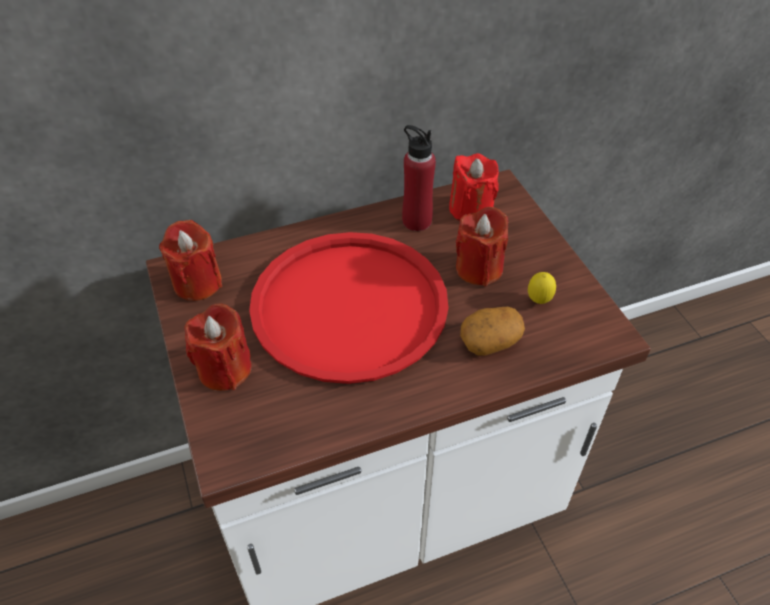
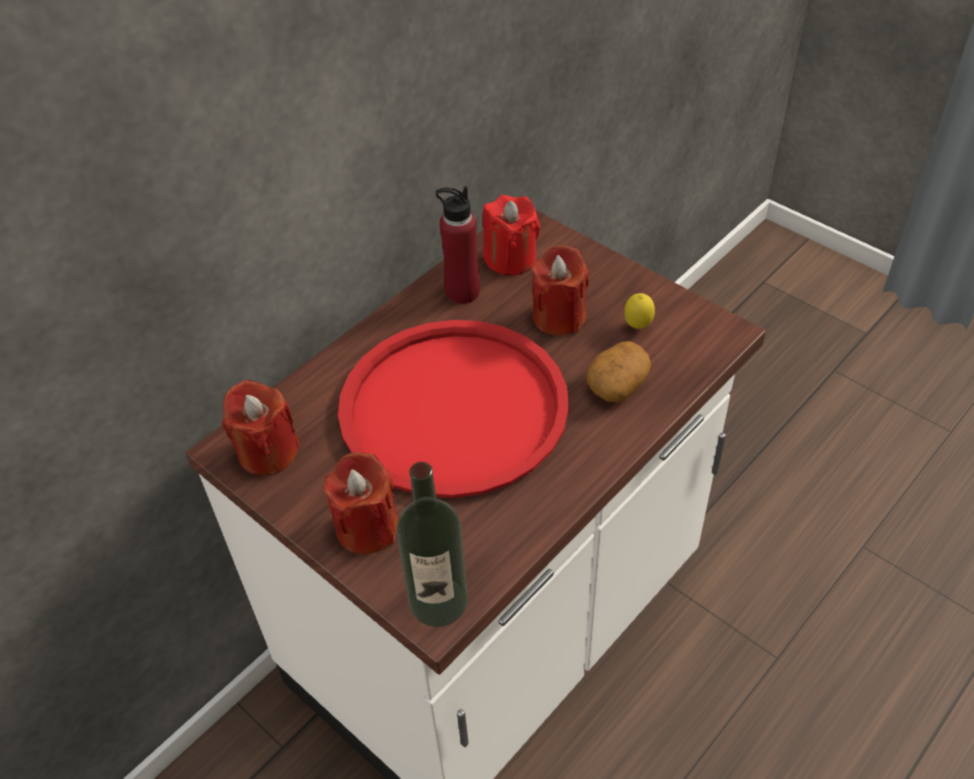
camera: 25 degrees left, 0 degrees up
(235, 450) = (438, 601): none -> bottle

